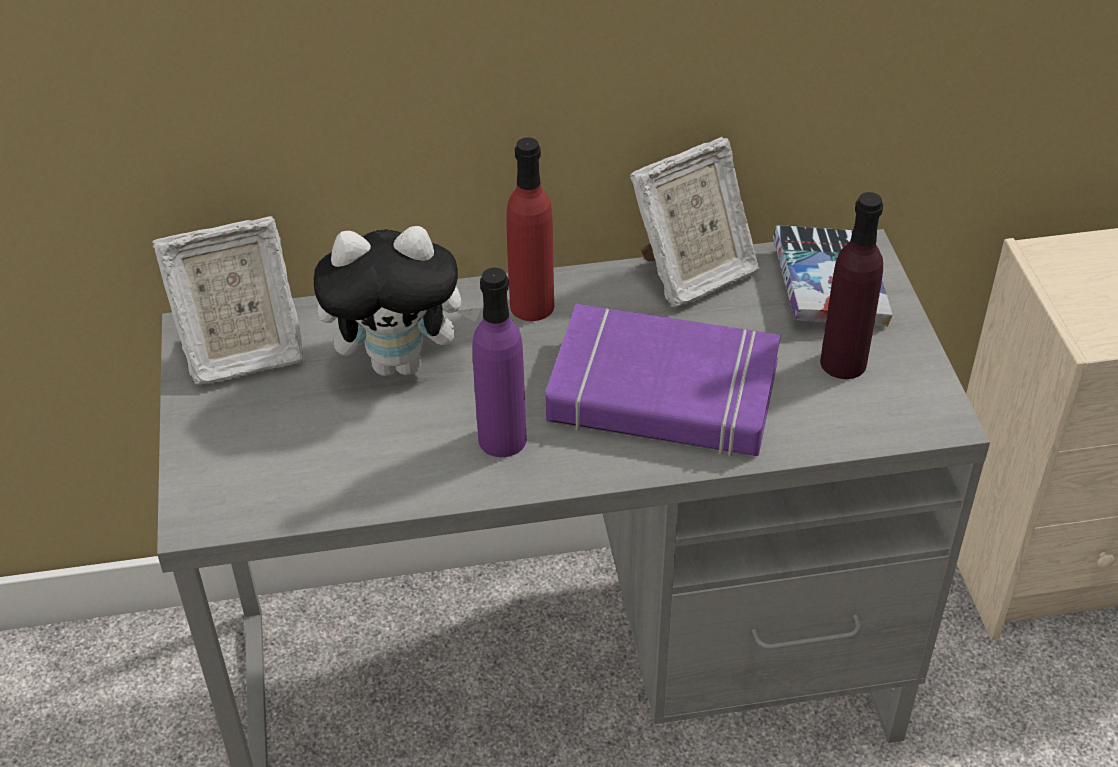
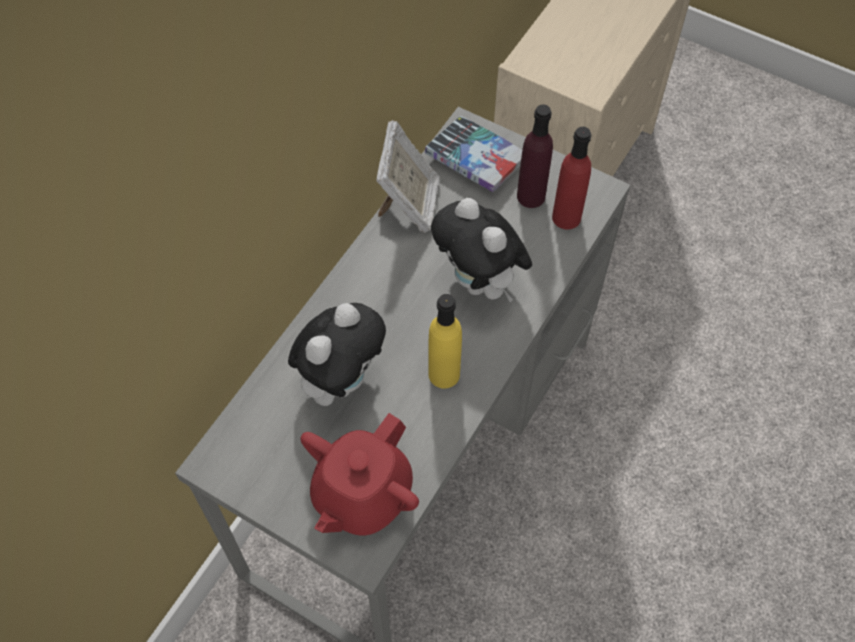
camera: 50 degrees left, 15 degrees up
(241, 353) = (254, 452): picture frame -> none
(273, 467) = (362, 494): none -> red teapot
(502, 439) = (444, 374): purple bottle -> yellow bottle
(532, 306) = (360, 291): red bottle -> red bottle (566, 217)
(662, 394) = (480, 283): purple book -> plush toy

